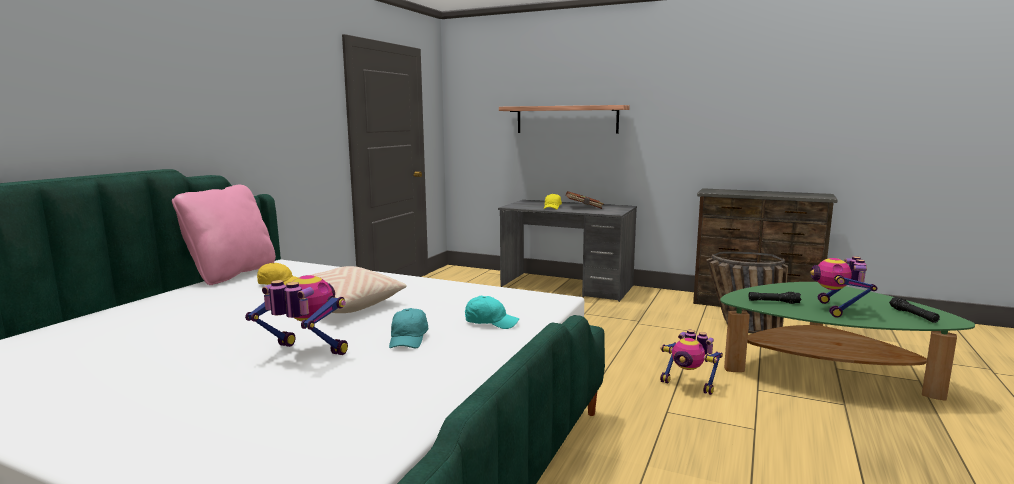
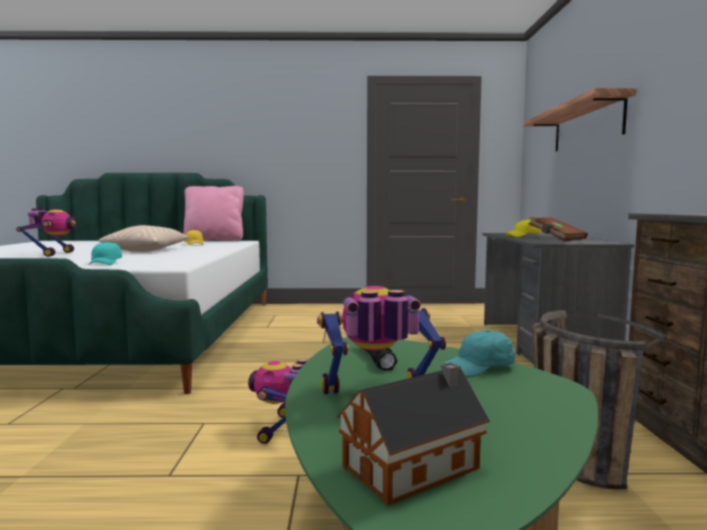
camera: 65 degrees right, 5 degrees down
(408, 339) = (72, 259): turquoise cap -> turquoise cap (480, 368)
(913, 315) = (416, 466): black flashlight -> toy house

